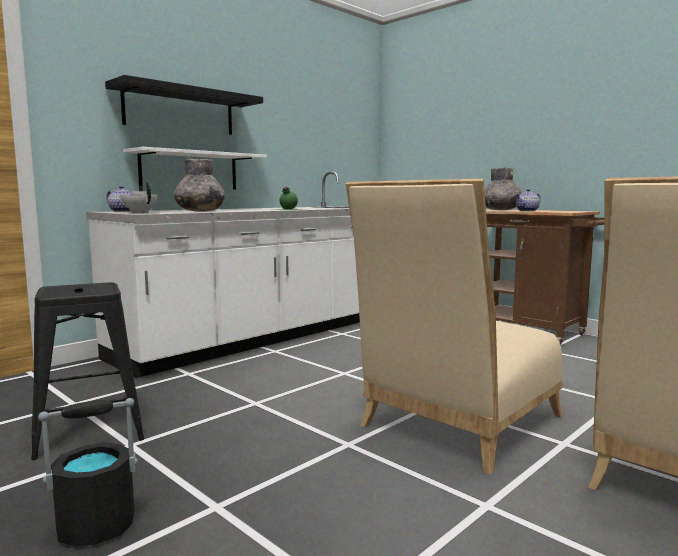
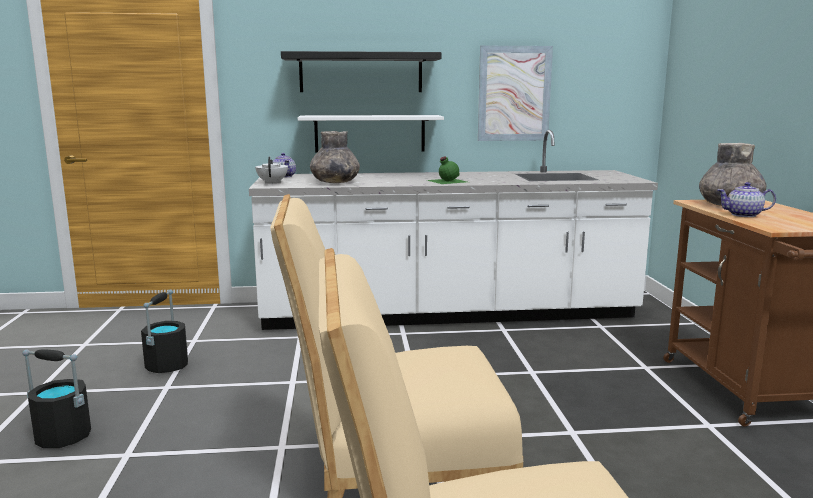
camera: 40 degrees right, 5 degrees up
(89, 430) = (167, 366): black stool -> black bucket
(297, 142) = (514, 94): none -> picture

